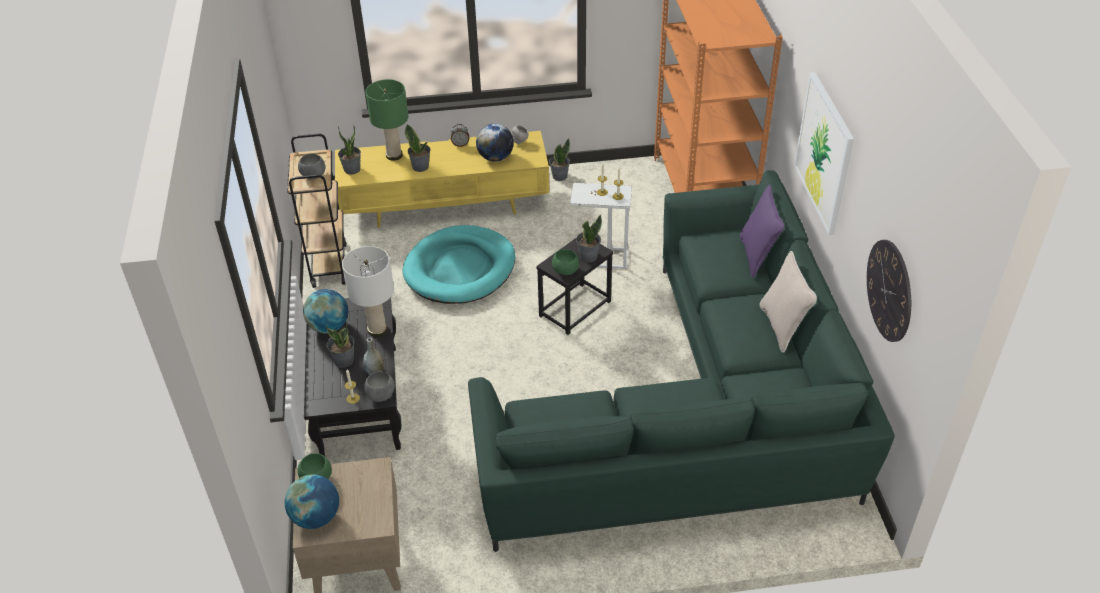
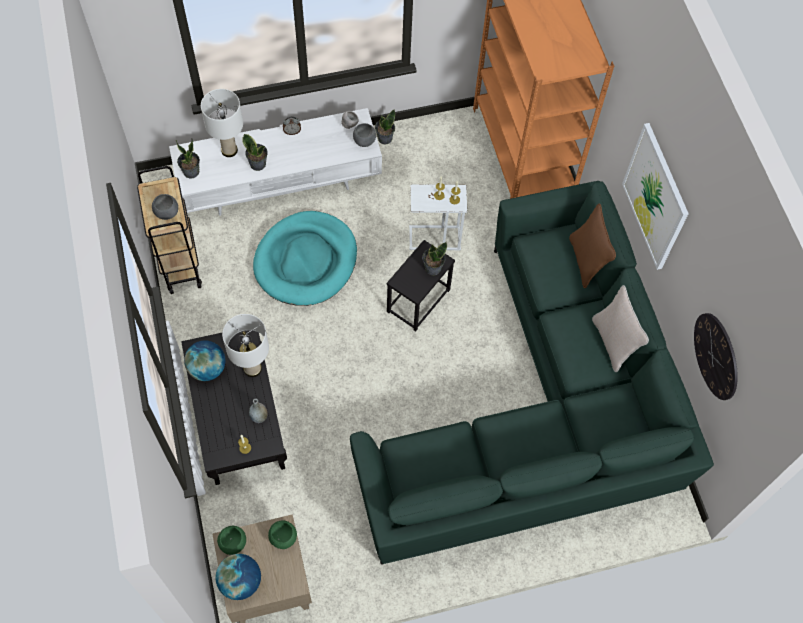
camera: 10 degrees left, 20 degrees up
(343, 360) = (228, 406): potted plant -> none
(381, 395) = (269, 442): grey bowl -> grey bowl (364, 141)
(394, 155) = (229, 150): green table lamp -> white table lamp
(445, 205) = (280, 183): yellow tv stand -> white tv stand
(495, 157) = (329, 147): globe -> none
(565, 271) = (414, 287): green bowl -> green bowl (283, 538)
(757, 256) = (586, 261): purple pillow -> brown pillow

